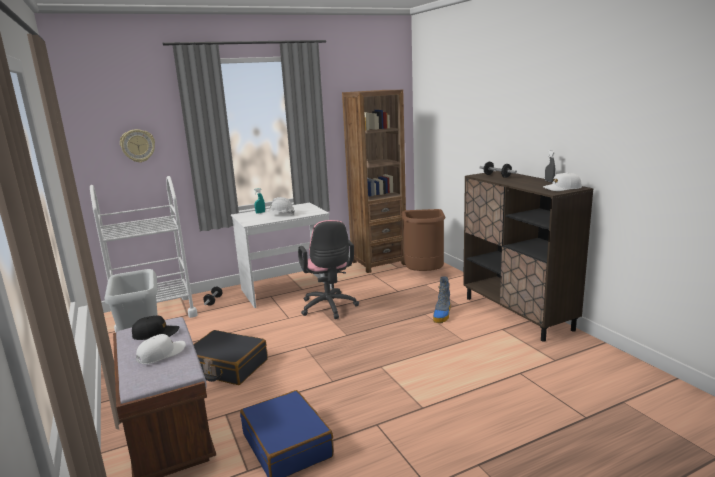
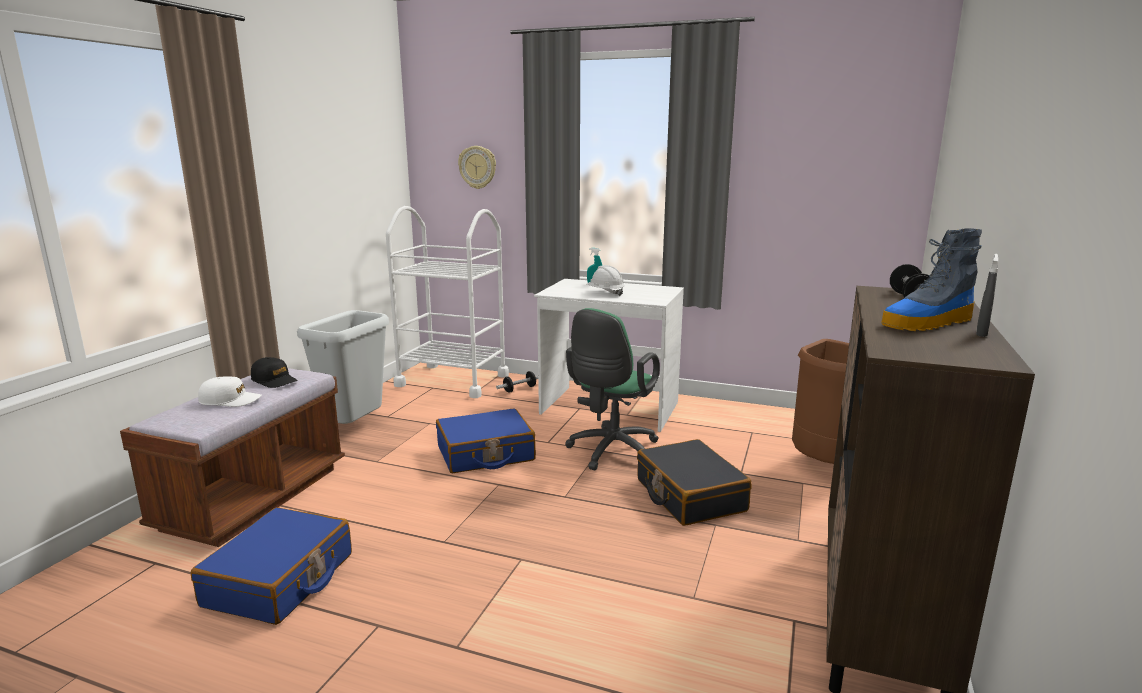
camera: 45 degrees right, 0 degrees up
(227, 367) = (399, 464): black suitcase -> black suitcase (689, 495)
(267, 338) = (485, 454): none -> blue suitcase
(329, 308) = (611, 452): pink office chair -> green office chair
(378, 263) = (791, 422): brown bookcase -> none
(442, 315) = (738, 540): boot -> boot (928, 323)
(562, 188) = (948, 352): white cap -> none

